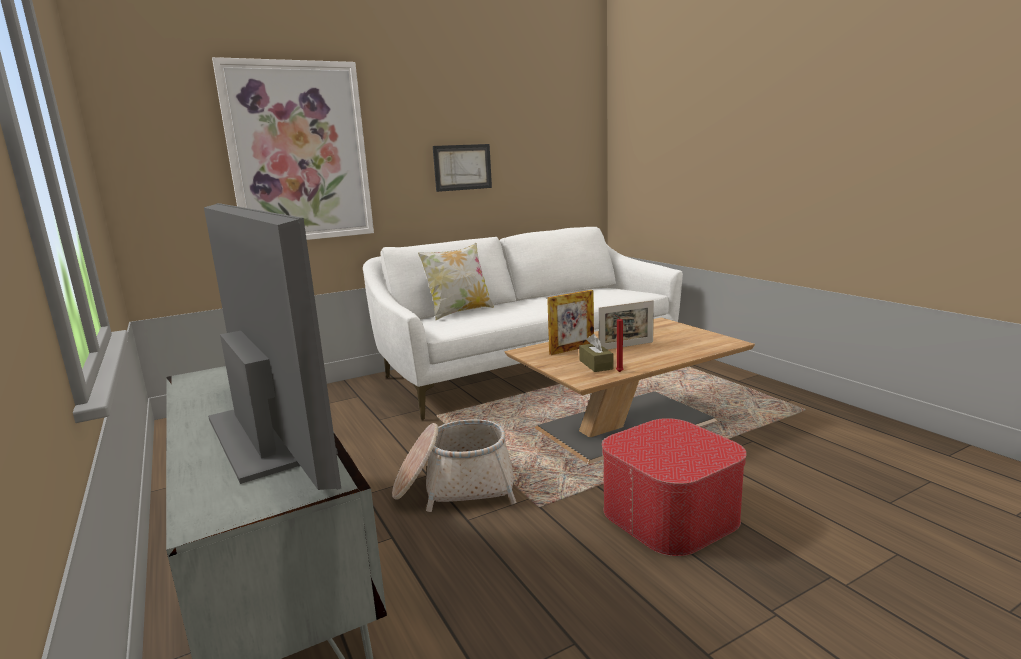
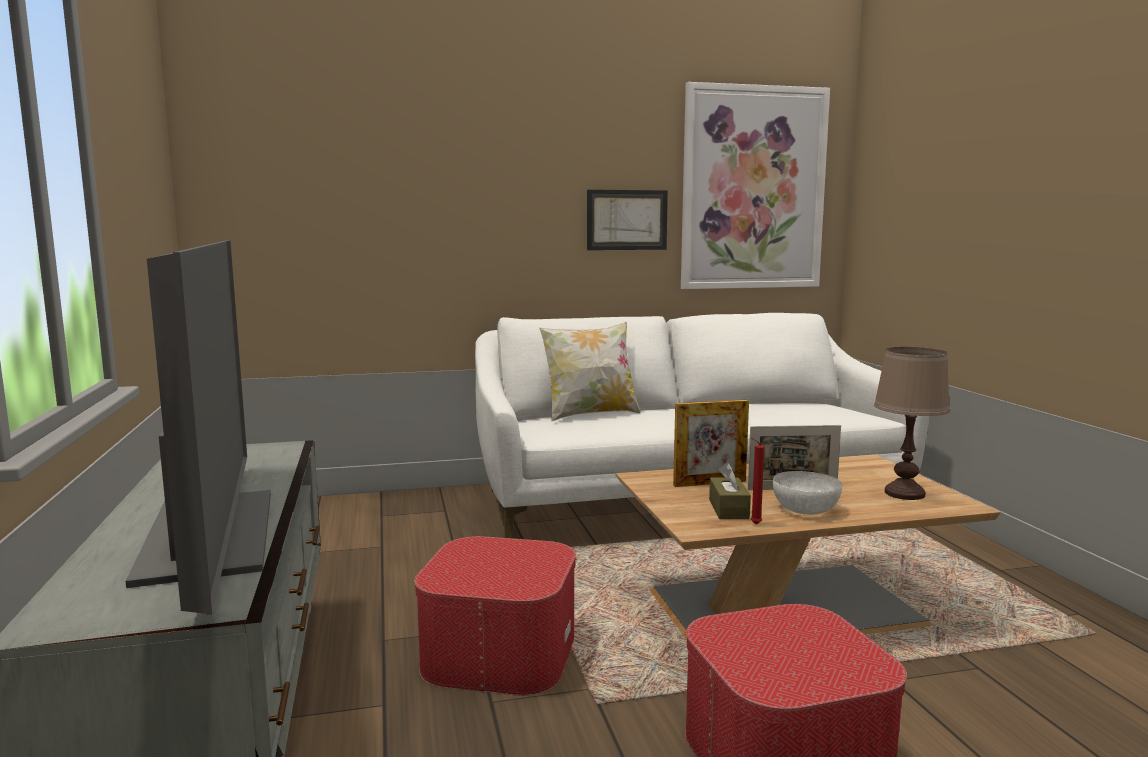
camera: 15 degrees right, 5 degrees down
(299, 153) = (411, 191): picture -> picture (753, 189)
(455, 487) = (499, 652): basket -> ottoman
(643, 358) = (805, 509): none -> white bowl
(694, 340) = (904, 493): none -> brown table lamp

